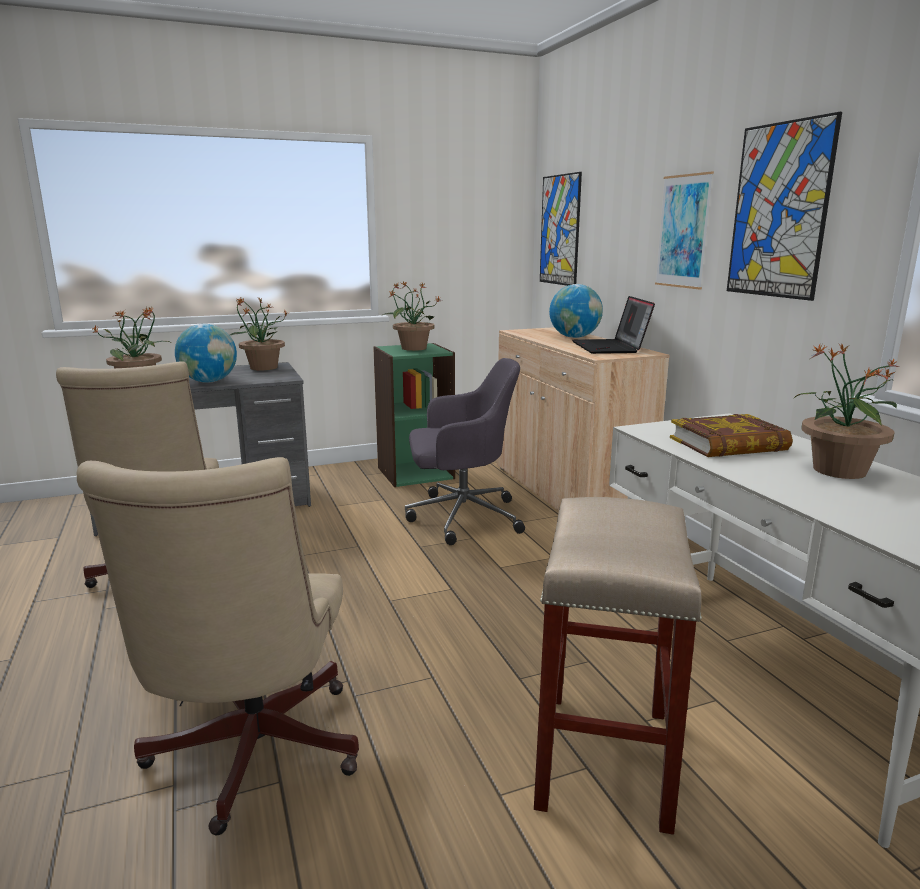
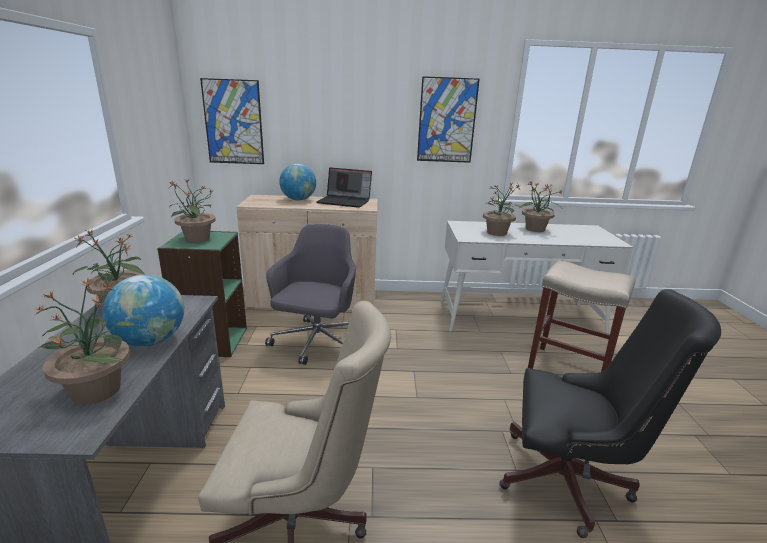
camera: 70 degrees left, 5 degrees up
(250, 758) = (571, 482): beige office chair -> black office chair
(683, 231) = (377, 128): picture -> none
(728, 444) = (497, 232): book -> potted plant

